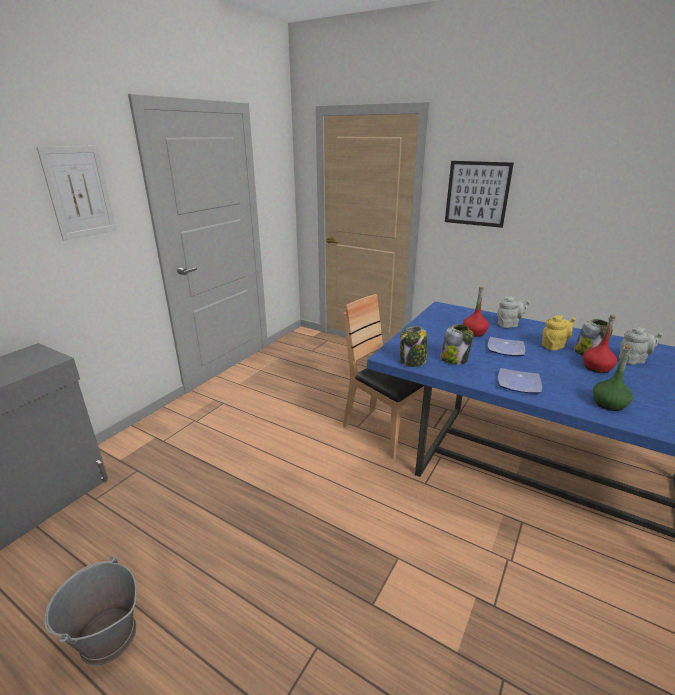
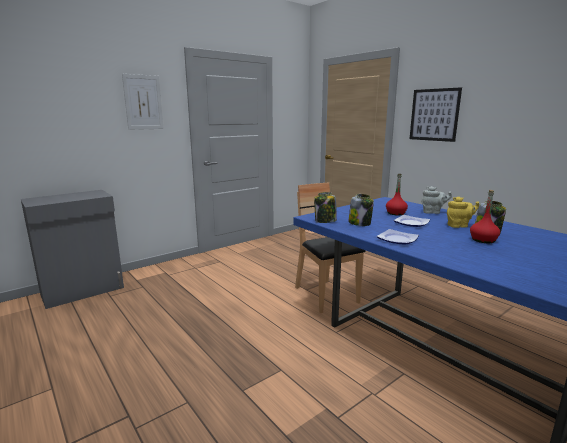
camera: 20 degrees right, 10 degrees down
(107, 638) = (71, 362): grey bucket -> none
(609, 404) = (465, 258): green bottle -> none
(633, 360) = (528, 240): grey teapot -> none

